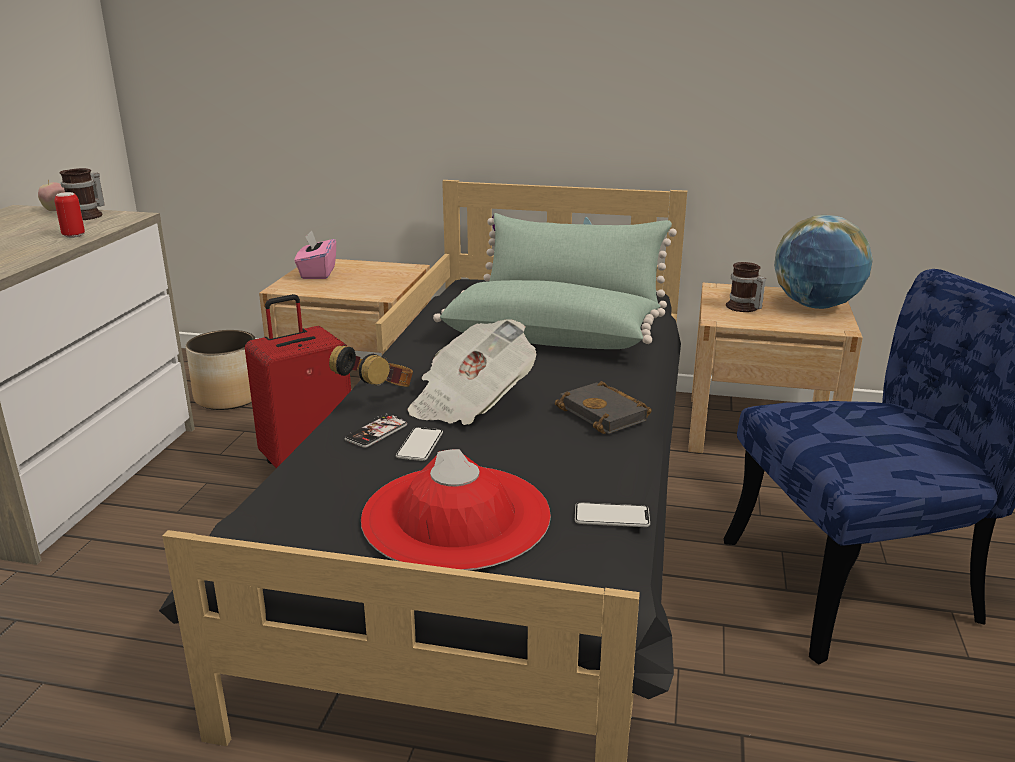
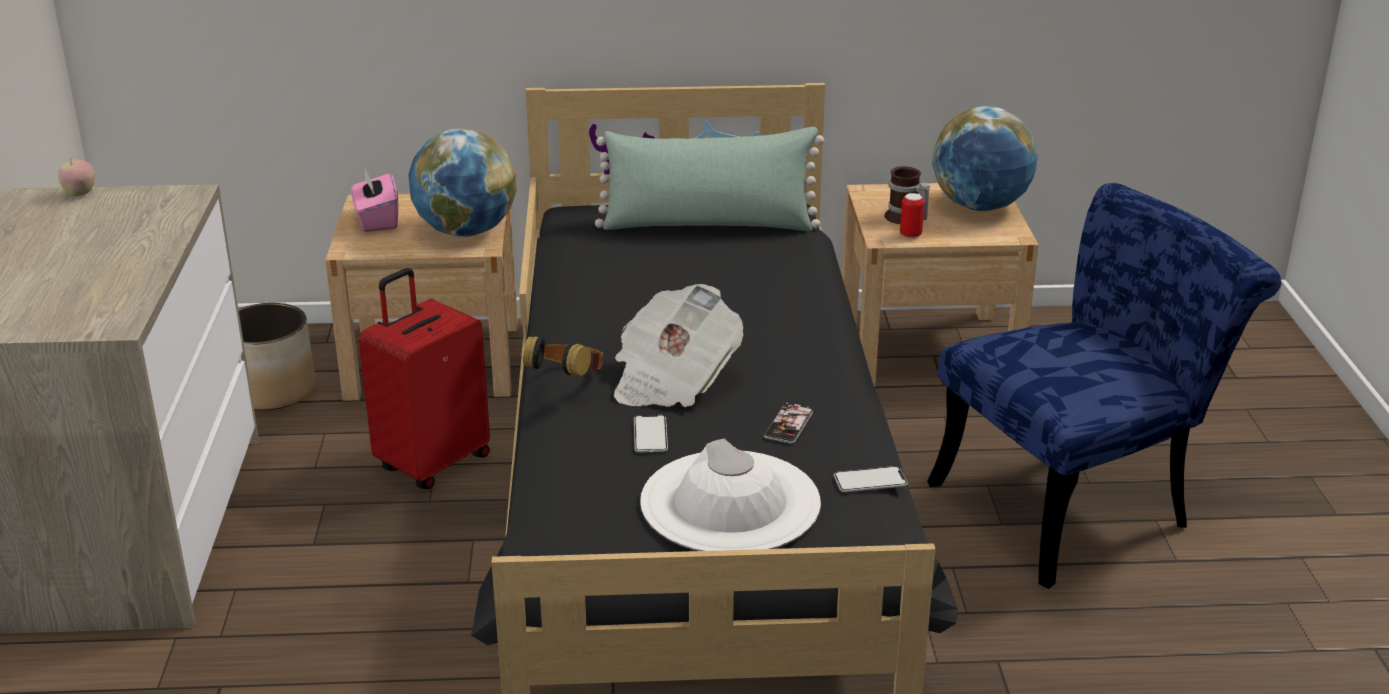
camera: 15 degrees left, 5 degrees up
(73, 235) = (156, 236): can -> can (910, 235)
(88, 215) = (133, 199): mug -> none
(376, 285) = (465, 231): none -> globe
(376, 432) = (596, 427): phone -> phone (788, 425)
(456, 517) = (730, 503): red hat -> white hat
(550, 339) = (712, 286): green pillow -> none
(606, 414) = (817, 374): black book -> none

